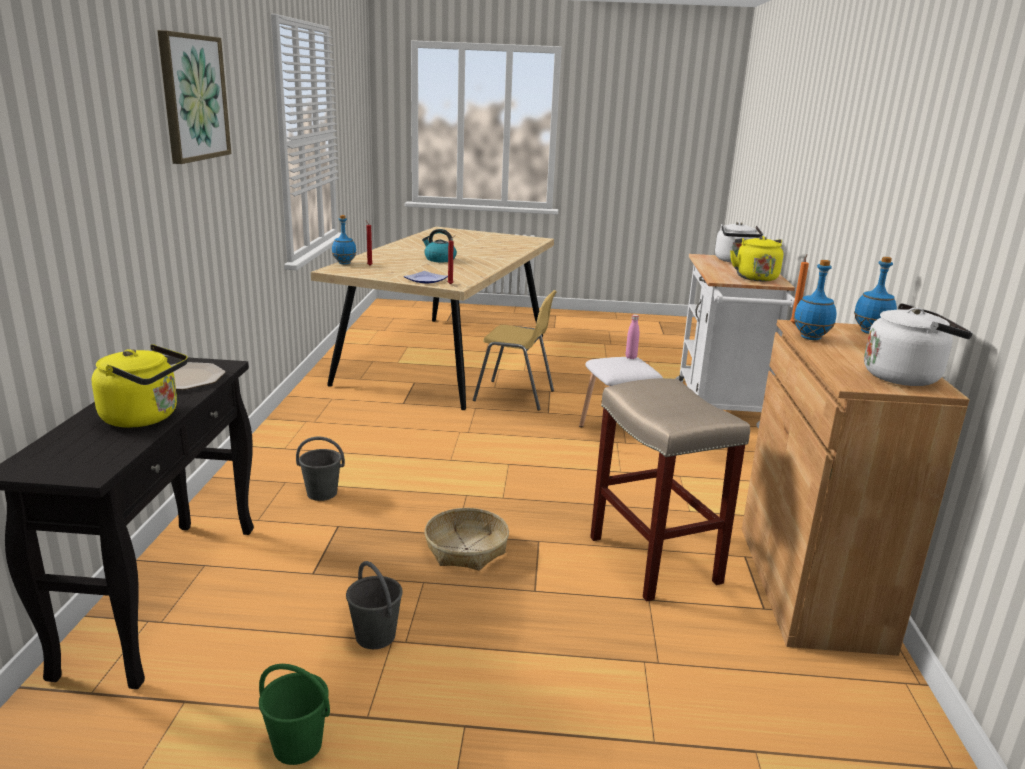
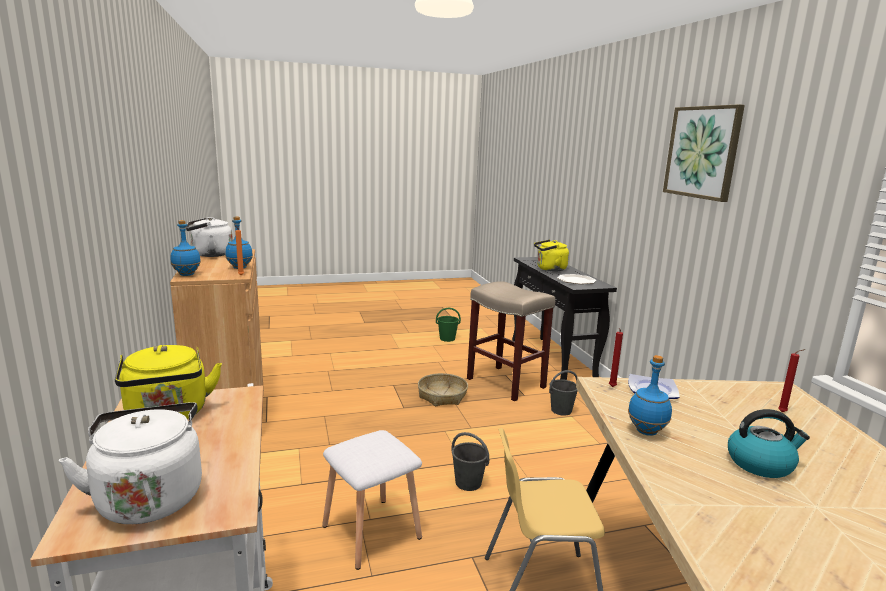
camera: 160 degrees right, 5 degrees down
(344, 263) = (818, 410): blue bottle -> blue bottle (647, 431)
(375, 636) = (452, 361): grey bucket -> grey bucket (468, 483)
(631, 357) = (365, 462): pink bottle -> none
(652, 559) = (329, 409): beige stool -> beige stool (507, 383)

